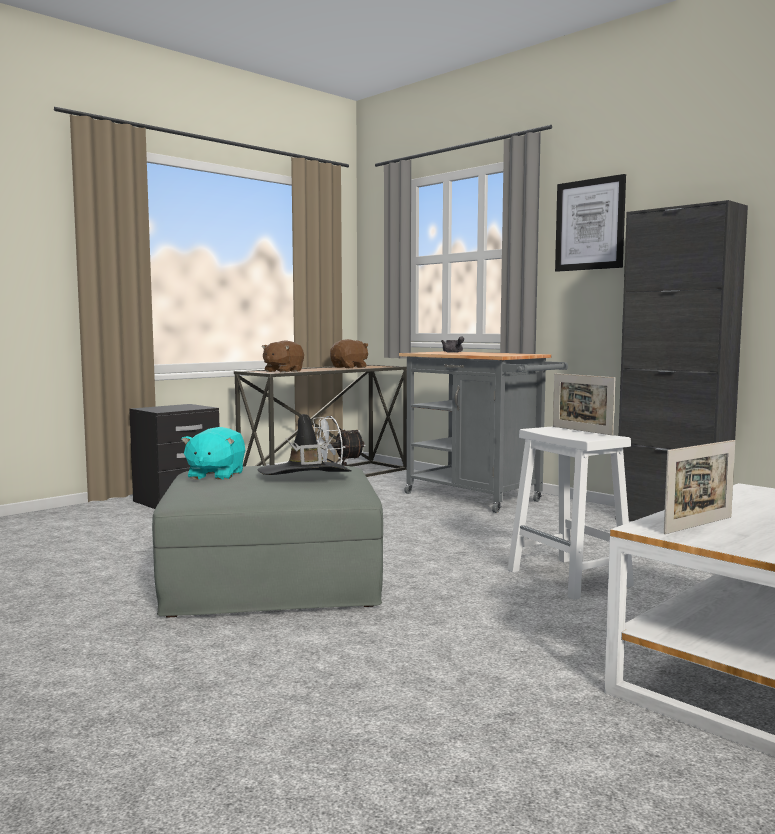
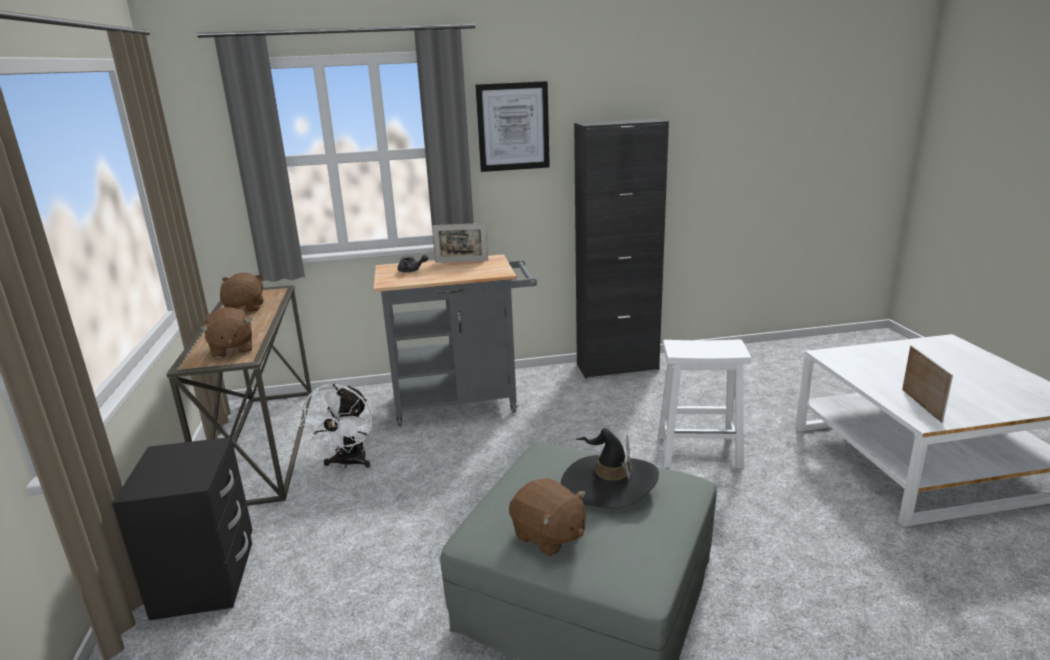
camera: 55 degrees left, 15 degrees up
(215, 475) = (548, 536): turquoise plush toy -> brown plush toy
(581, 430) = (699, 342): picture frame -> picture frame (461, 261)

